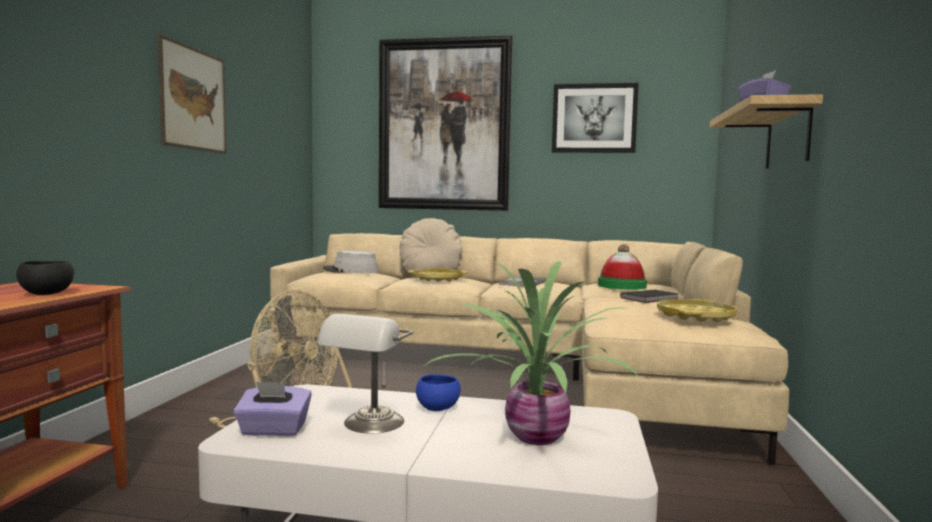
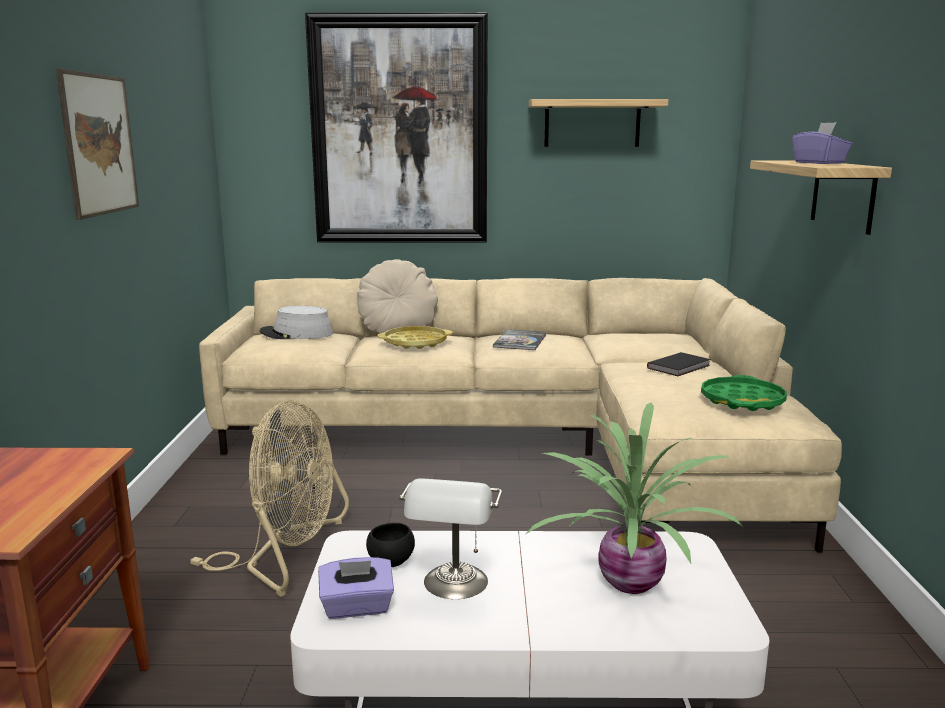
camera: 10 degrees left, 10 degrees up
(47, 294) = (56, 480): black bowl -> black bowl (391, 562)
(438, 408) = (511, 553): blue bowl -> none
(594, 118) = (592, 123): picture -> shelf
(622, 286) = (637, 342): hat -> none
(695, 316) = (742, 400): yellow tray -> green tray

